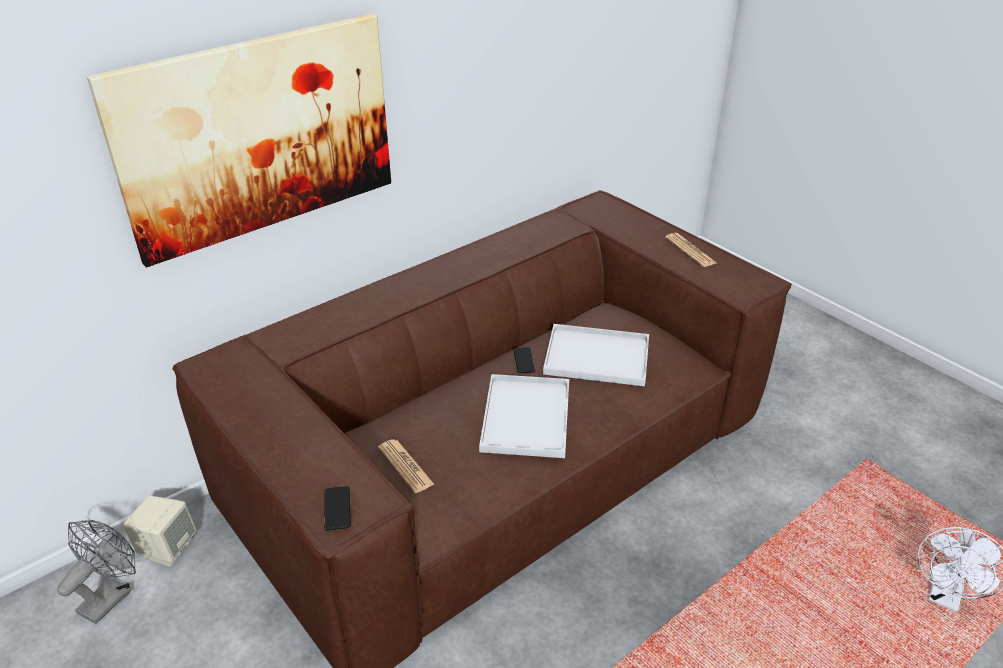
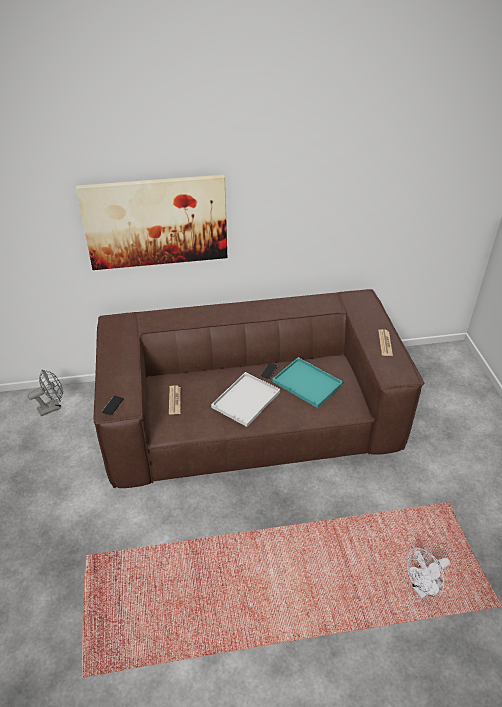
camera: 30 degrees right, 5 degrees up
(167, 548) = (84, 396): beige speaker -> none
(599, 356) = (308, 383): white tray -> turquoise tray

